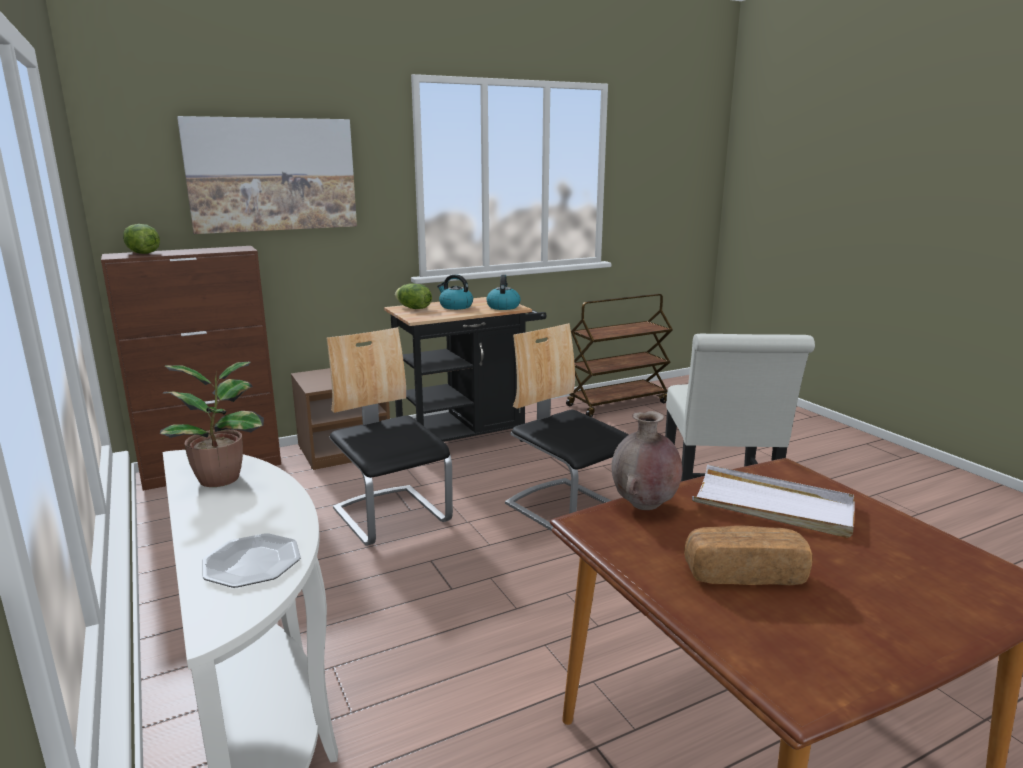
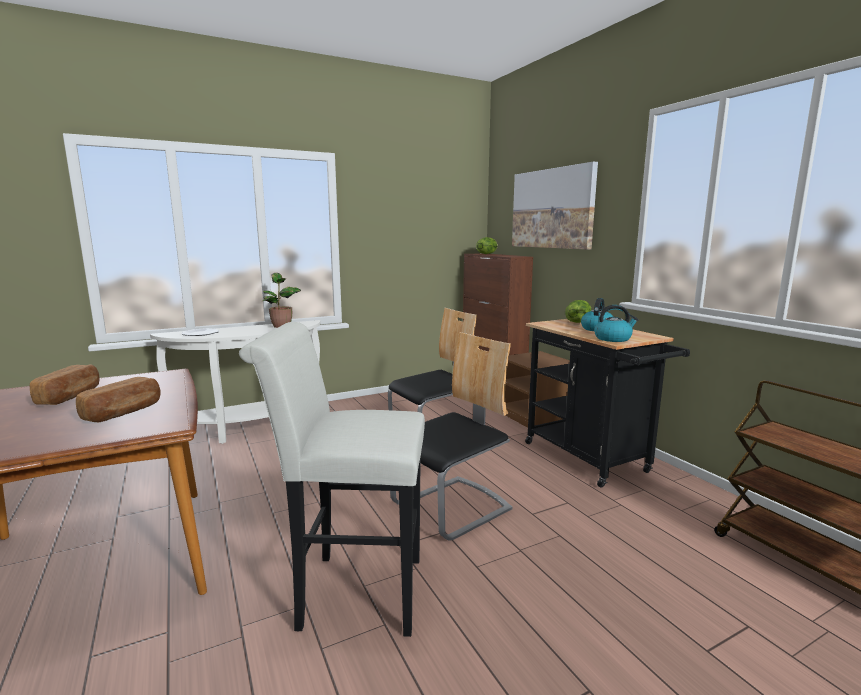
camera: 90 degrees right, 5 degrees down
(644, 506) = (173, 383): brown vase -> none
(772, 506) = (123, 412): white tray -> bread

